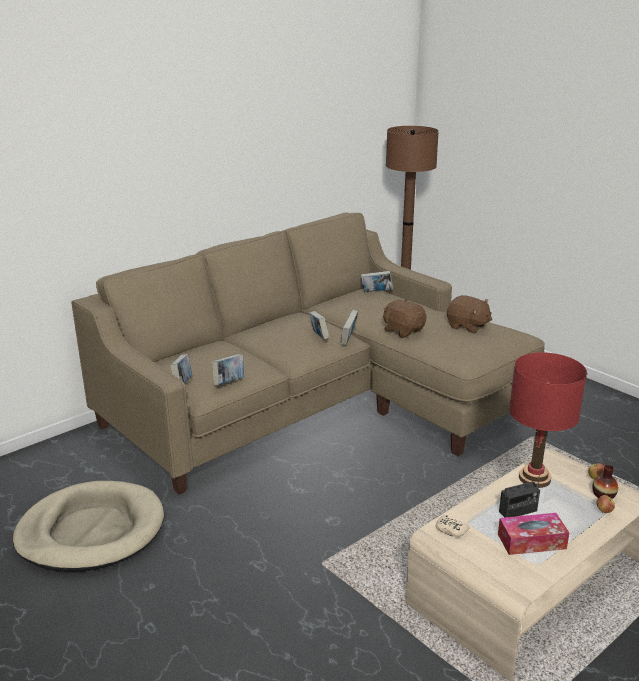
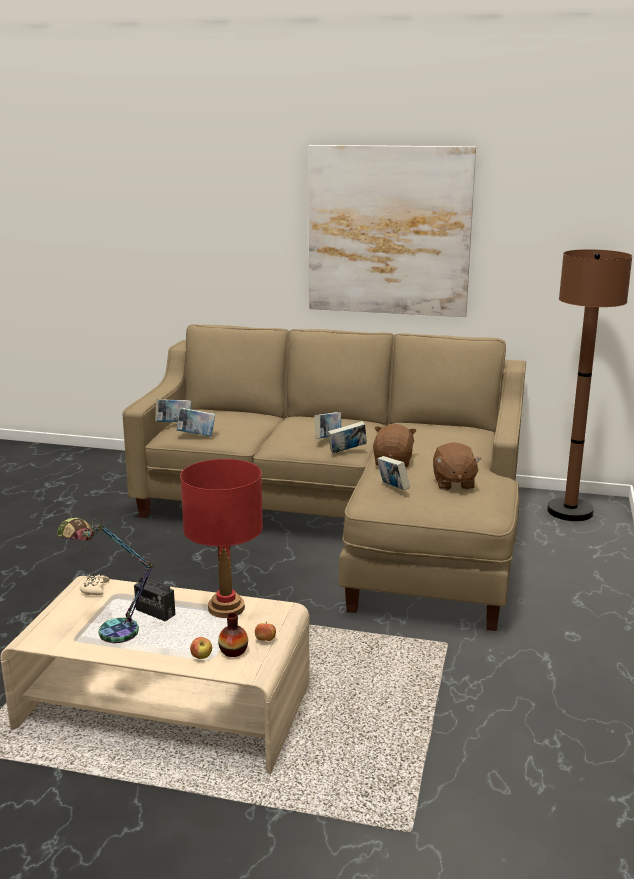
camera: 55 degrees right, 5 degrees down
(91, 531) = (65, 507): beige dog bed -> none
(249, 138) = (389, 231): none -> picture
(376, 293) = (467, 432): book -> book (392, 488)
(531, 541) = (109, 629): tissue box -> table lamp

